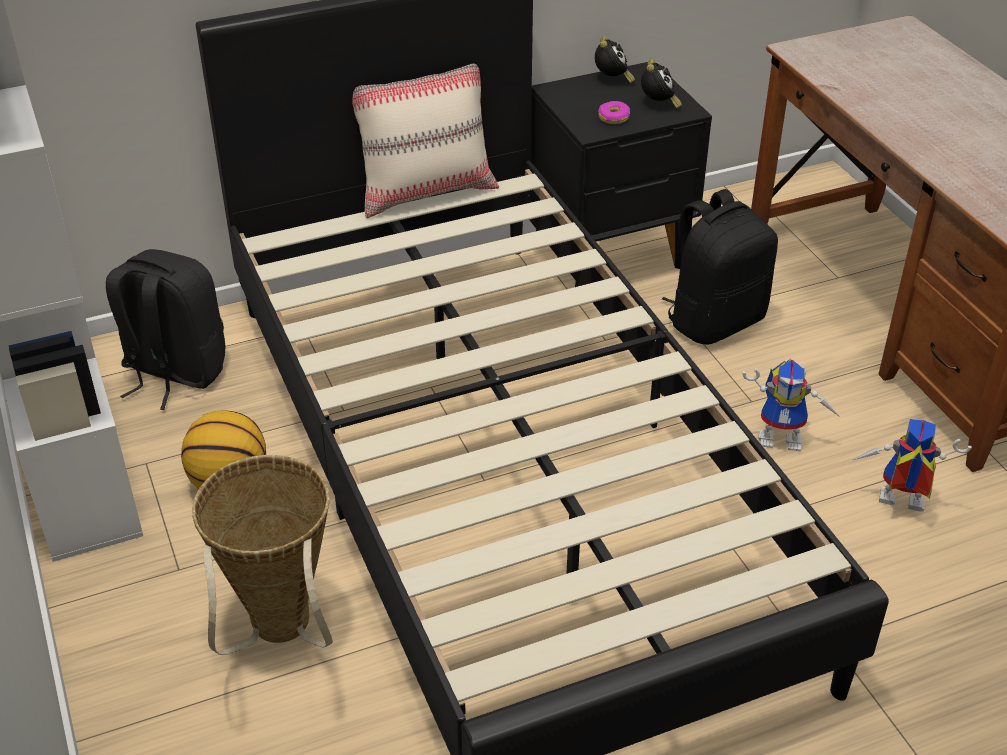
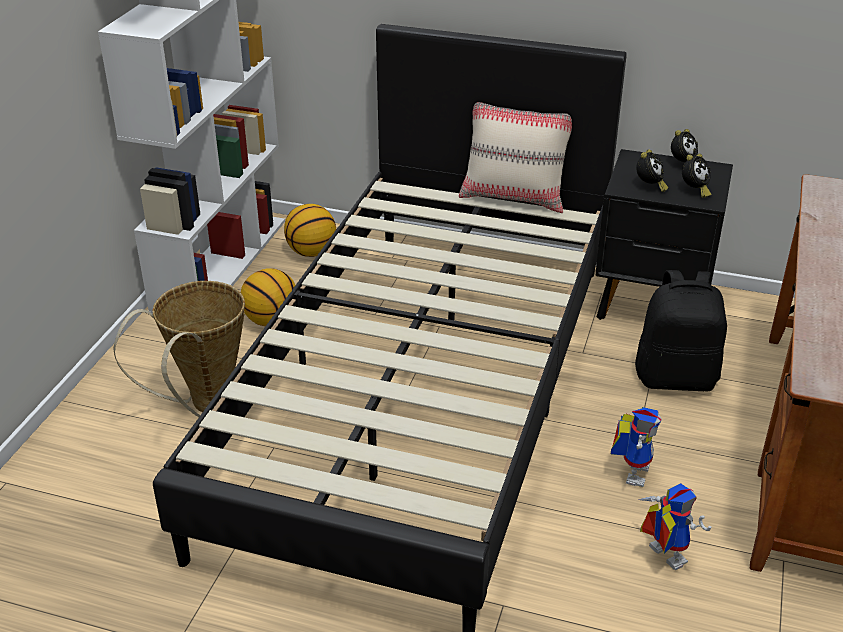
camera: 40 degrees right, 5 degrees down
(173, 372) = (311, 252): black backpack -> basketball
(613, 117) = (649, 187): donut -> alarm clock
(783, 437) = (631, 470): toy robot -> toy robot turned 120 degrees counterclockwise

